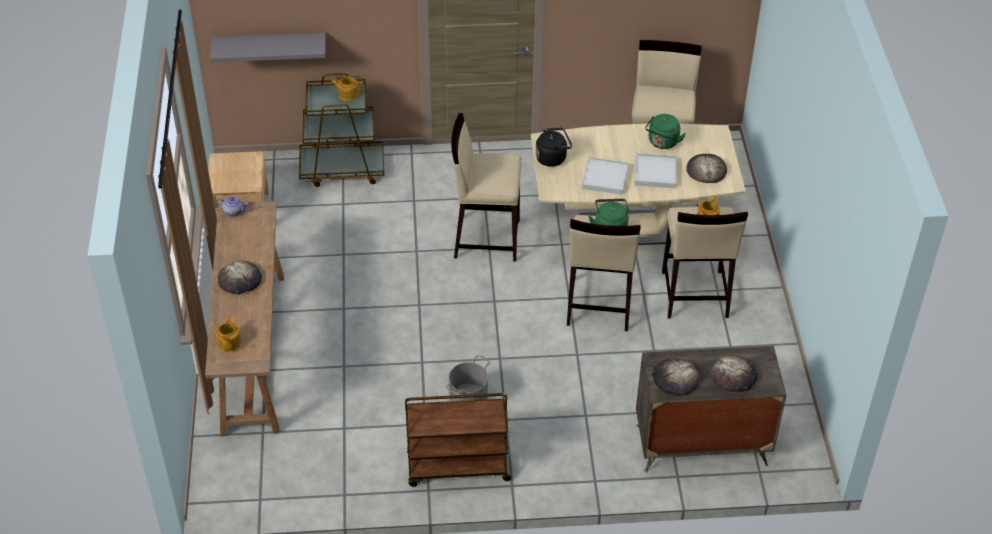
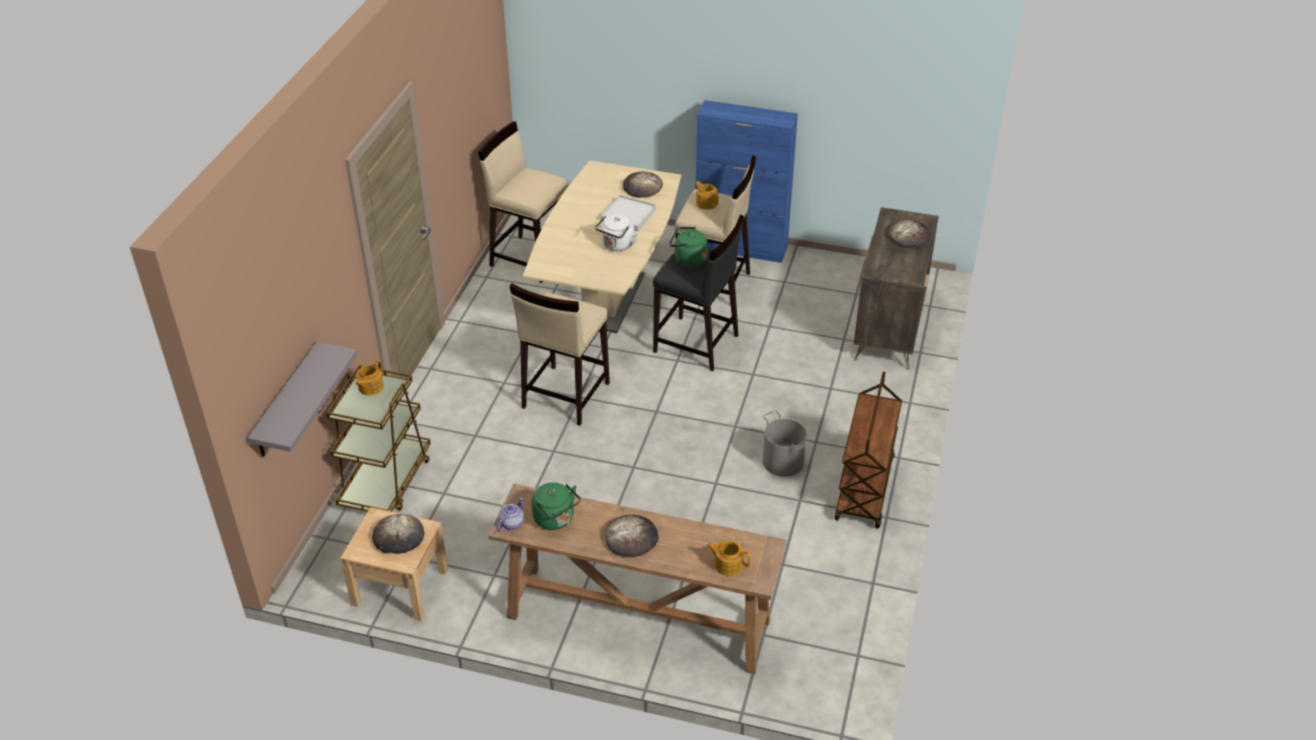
camera: 70 degrees left, 5 degrees down
(553, 158) = (568, 270): black kettle -> none
(598, 305) = (696, 344): beige stool -> black stool
(605, 177) = (617, 245): white tray -> white kettle
(662, 143) = (590, 201): green kettle -> green kettle (556, 519)
(675, 379) = (900, 267): bread -> bread (398, 537)
(766, 301) = (741, 247): none -> blue cabinet

